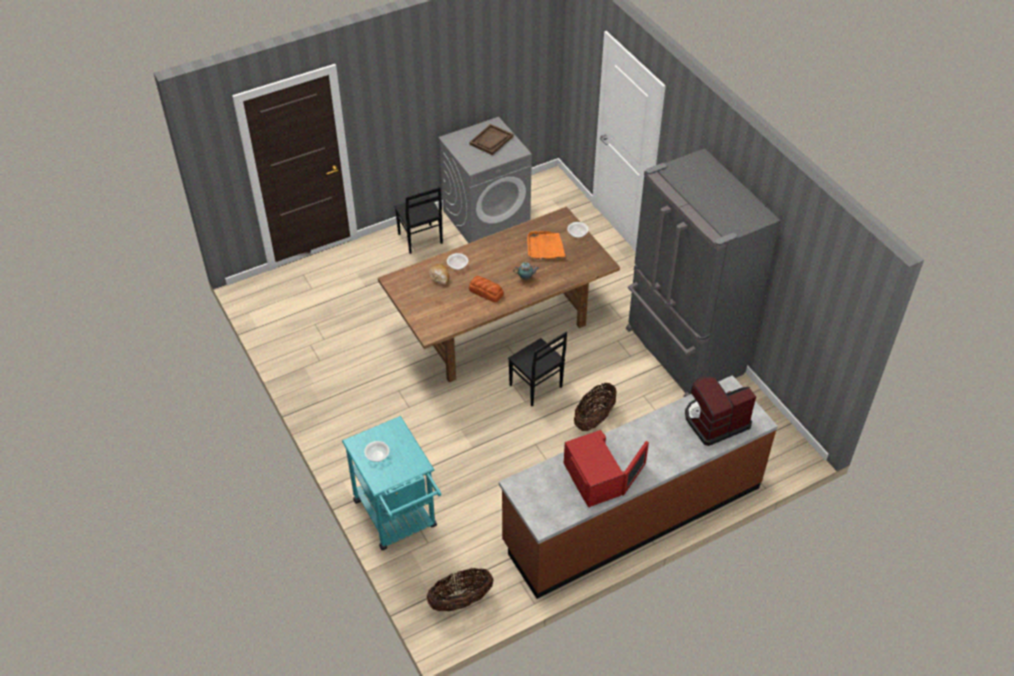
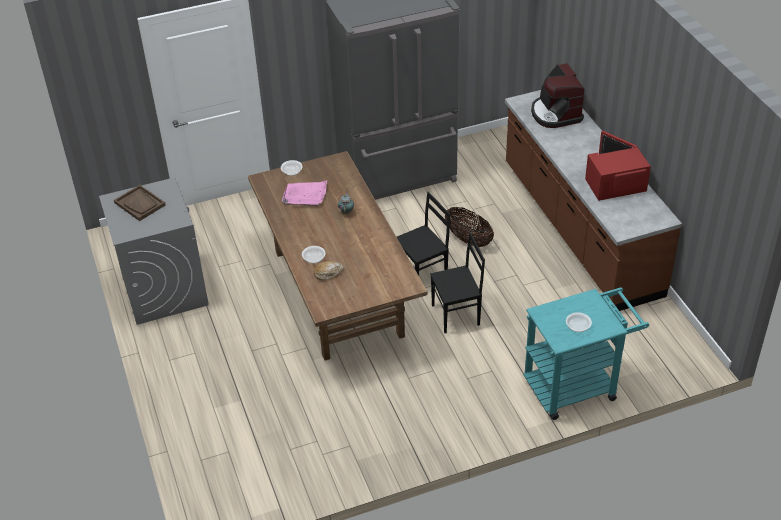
camera: 80 degrees left, 5 degrees down
(420, 239) = (178, 347): black chair -> black chair (456, 315)
(460, 600) = (670, 346): basket -> none
(486, 291) = (359, 241): bread -> none
(545, 247) = (305, 195): orange tray -> pink tray

